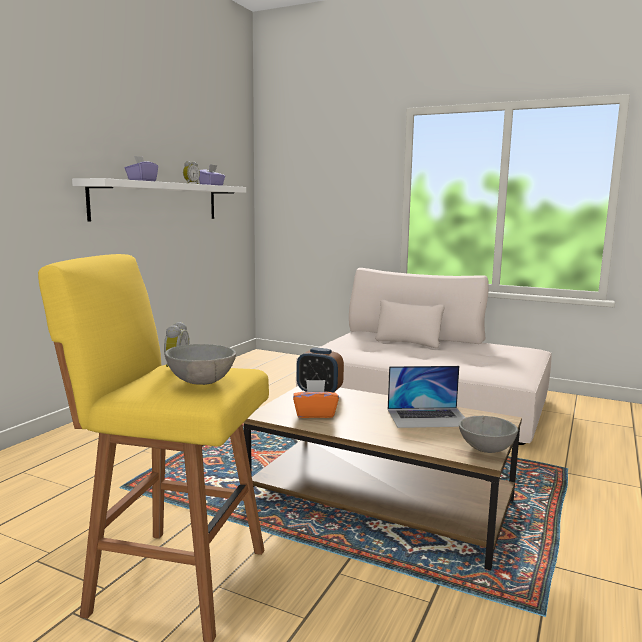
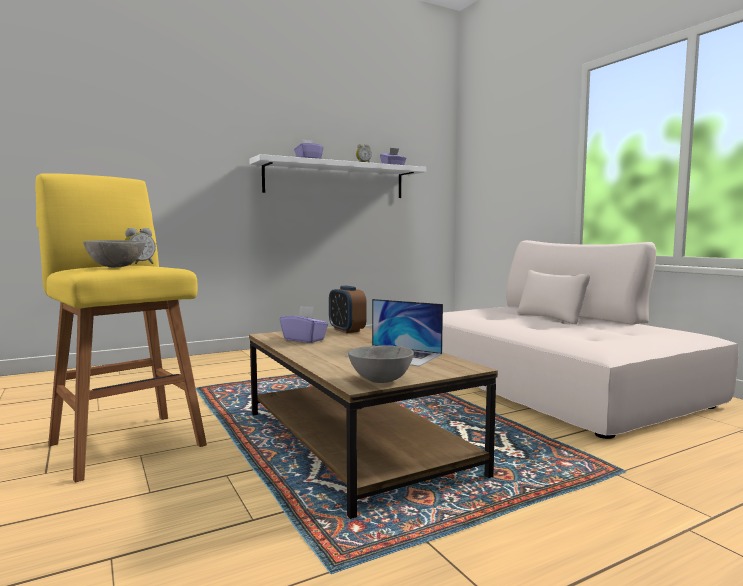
camera: 35 degrees right, 5 degrees down
(315, 414) = (304, 339): orange tissue box -> purple tissue box

